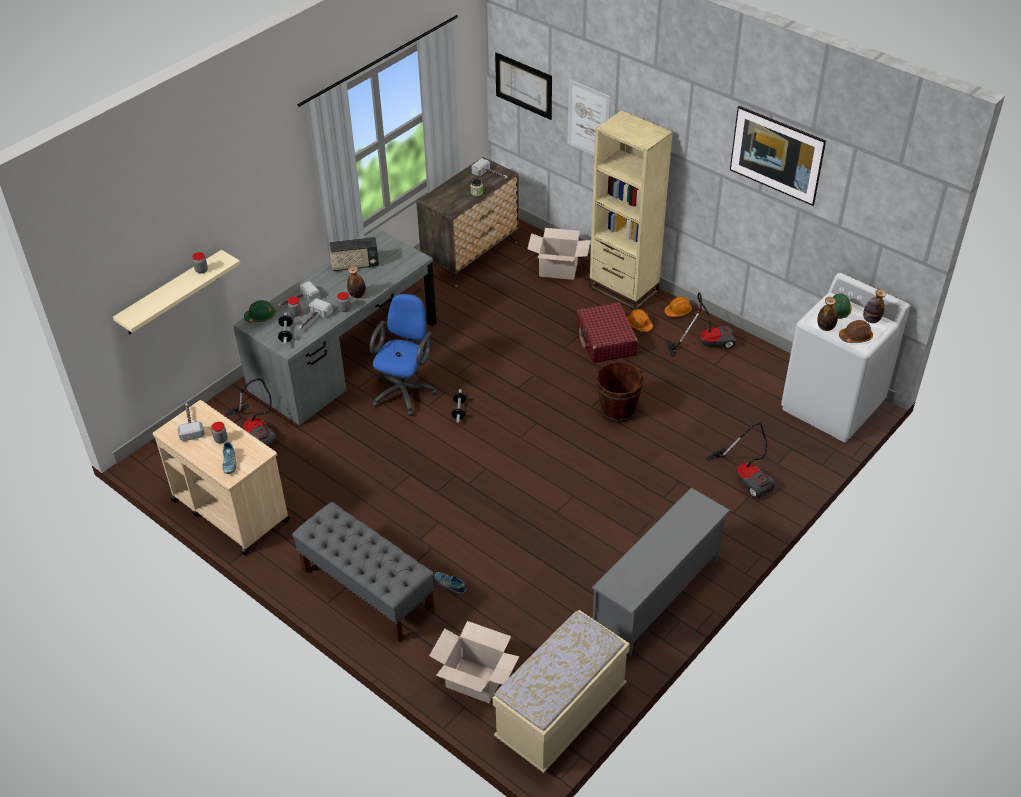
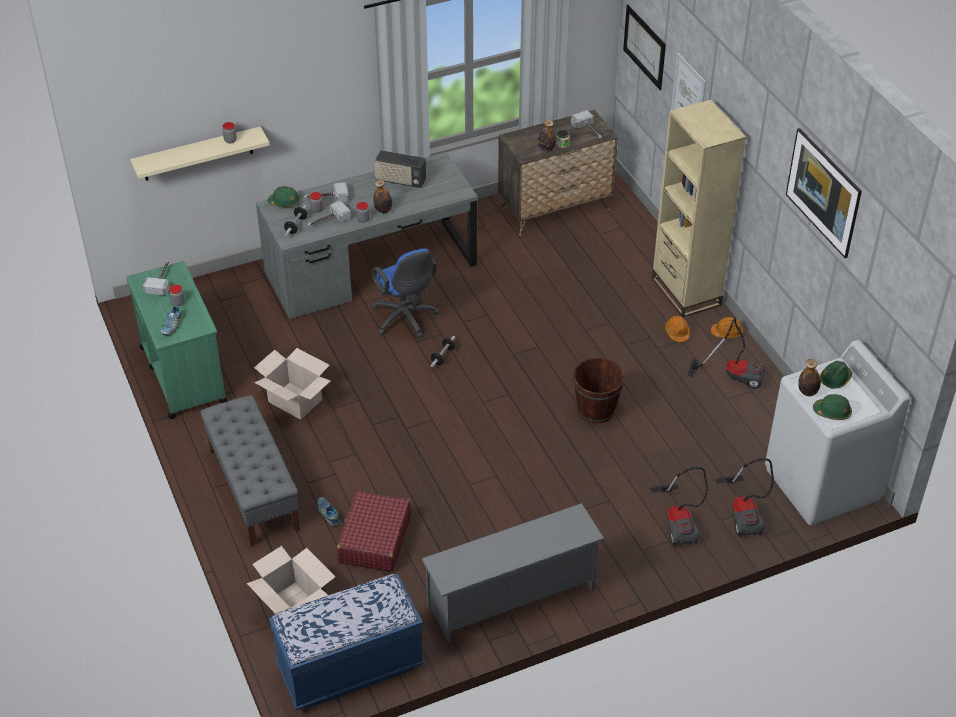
camera: 25 degrees right, 0 degrees up
(230, 510) = (183, 374): beige cart -> green cart
(257, 432) = (249, 312): vacuum cleaner -> vacuum cleaner (744, 513)
(405, 390) = (405, 320): blue office chair -> blue office chair turned 105 degrees clockwise
(558, 269) = (632, 250): cardboard box -> cardboard box (294, 401)
(561, 713) = (350, 667): beige bench -> blue bench
(606, 340) = (631, 337): red suitcase -> red suitcase (374, 540)
(855, 337) = (832, 412): brown hard hat -> green hard hat
(871, 320) = (863, 401): bottle -> bottle (546, 149)

